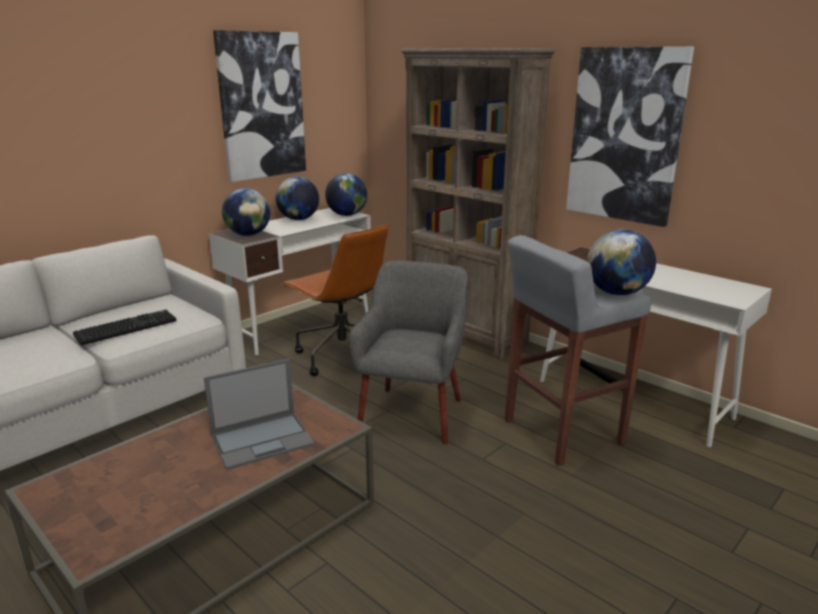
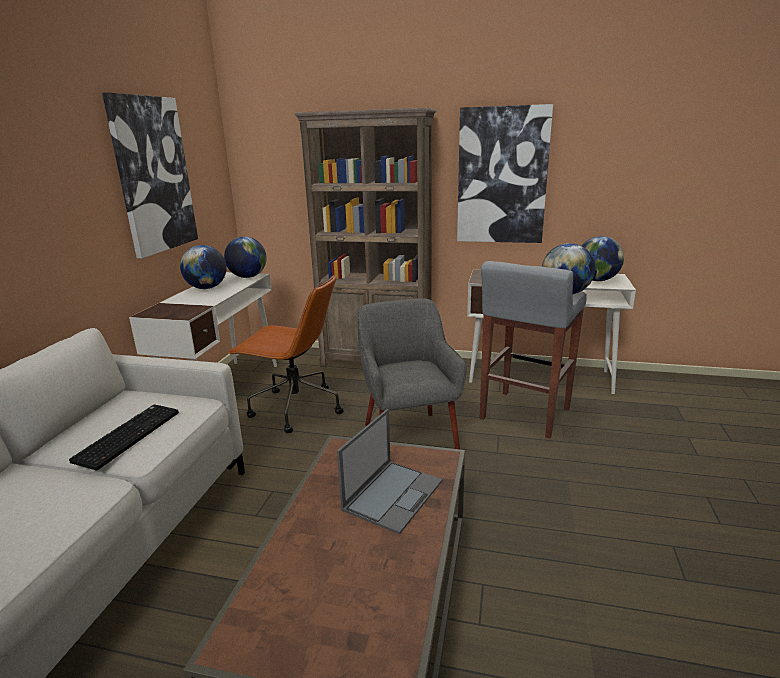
camera: 30 degrees left, 0 degrees up
(248, 235) = (178, 310): globe -> globe (596, 280)

